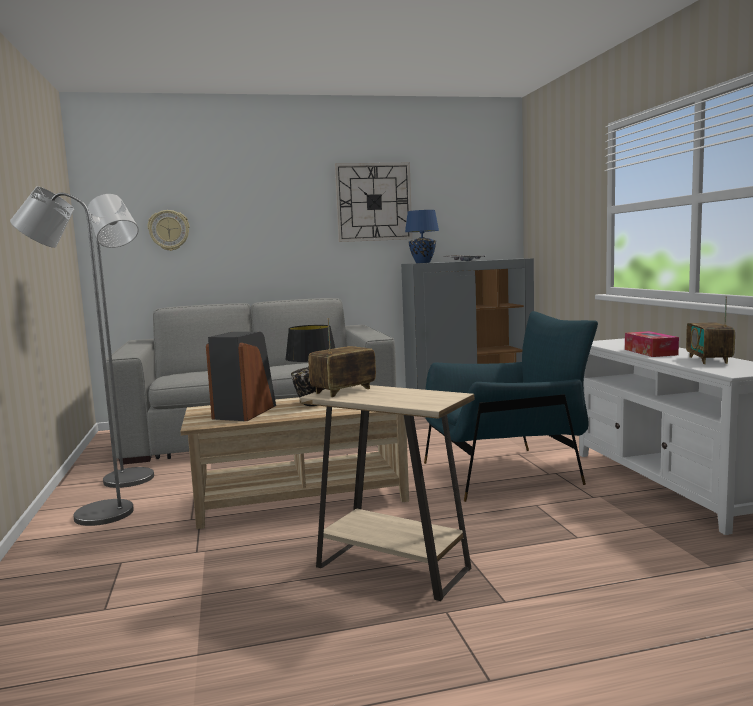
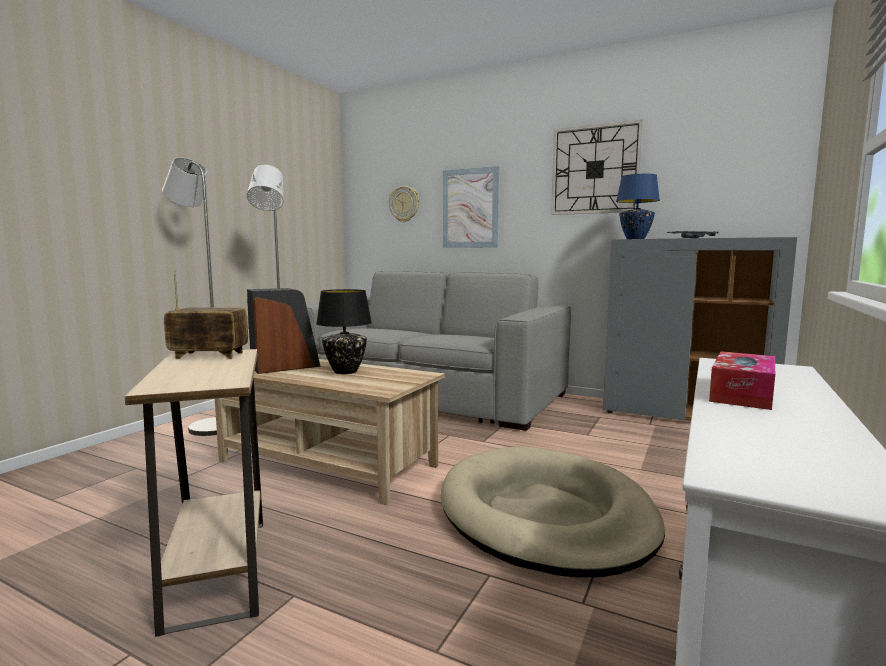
camera: 40 degrees right, 0 degrees up
(253, 235) = (470, 208): none -> picture
(505, 472) = (545, 515): blue armchair -> beige dog bed
(708, 360) = (793, 434): radio -> none

